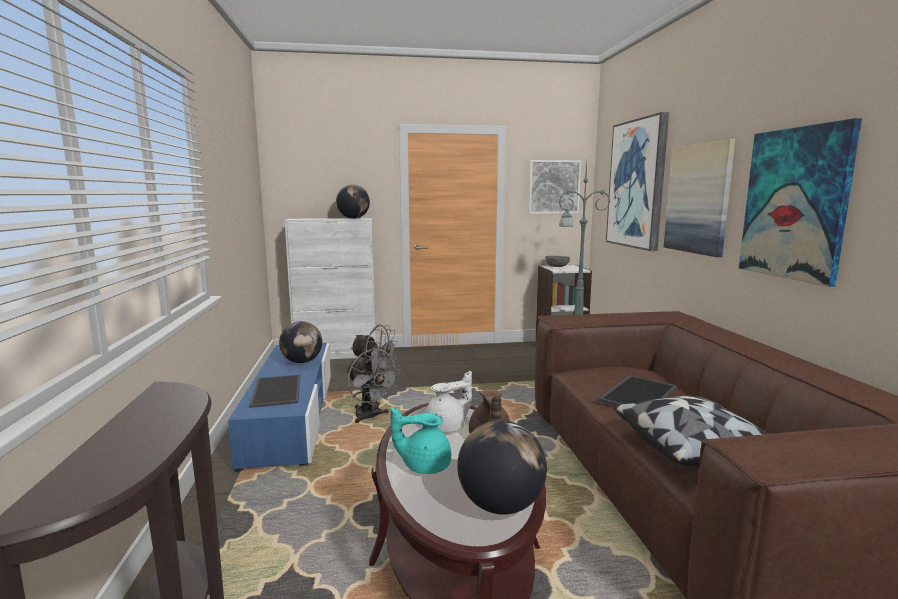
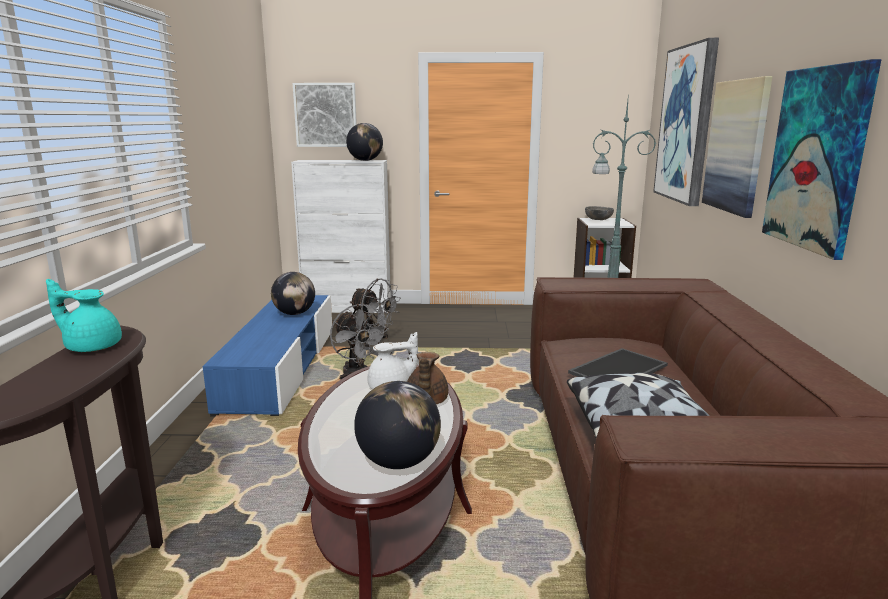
camera: 10 degrees right, 5 degrees up
(275, 390) = (257, 341): tray -> none
(424, 465) = (349, 420): turquoise teapot -> turquoise teapot (92, 346)
(553, 187) = (600, 124): picture -> picture (326, 115)

